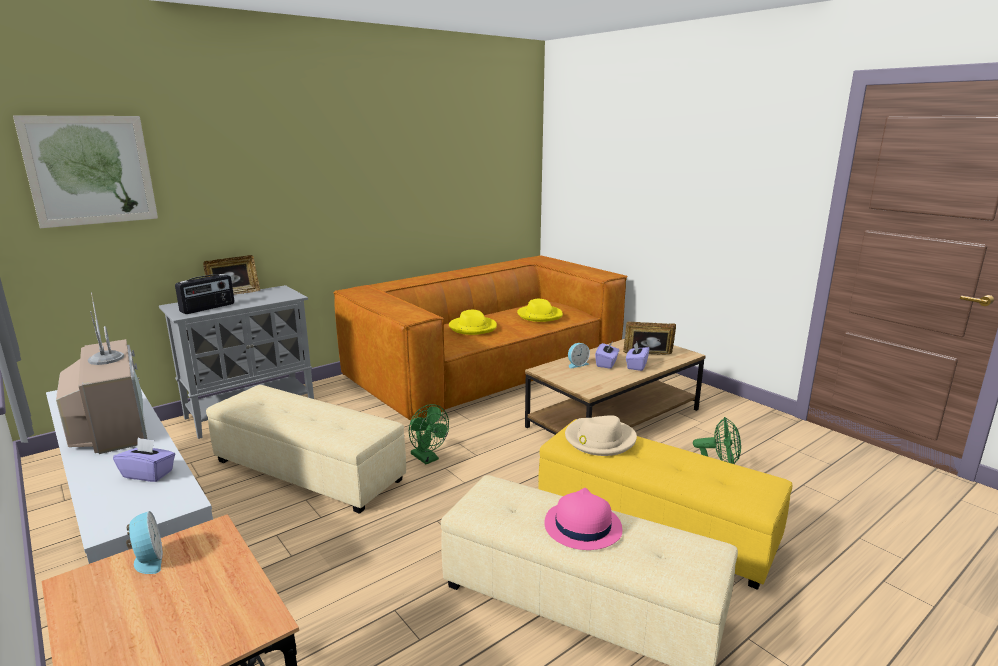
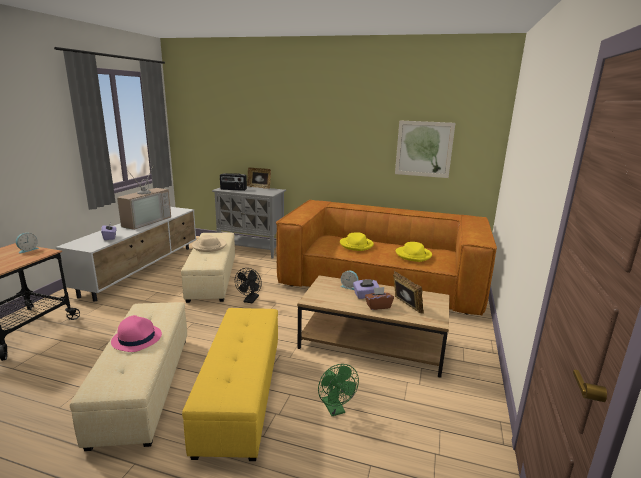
camera: 55 degrees right, 0 degrees up
(90, 170) = (211, 117): picture -> picture (424, 149)
(427, 458) = (250, 300): green fan -> black fan
(599, 440) = (247, 321): beige hat -> beige hat (209, 246)
(636, 366) = (378, 306): purple tissue box -> brown tissue box

